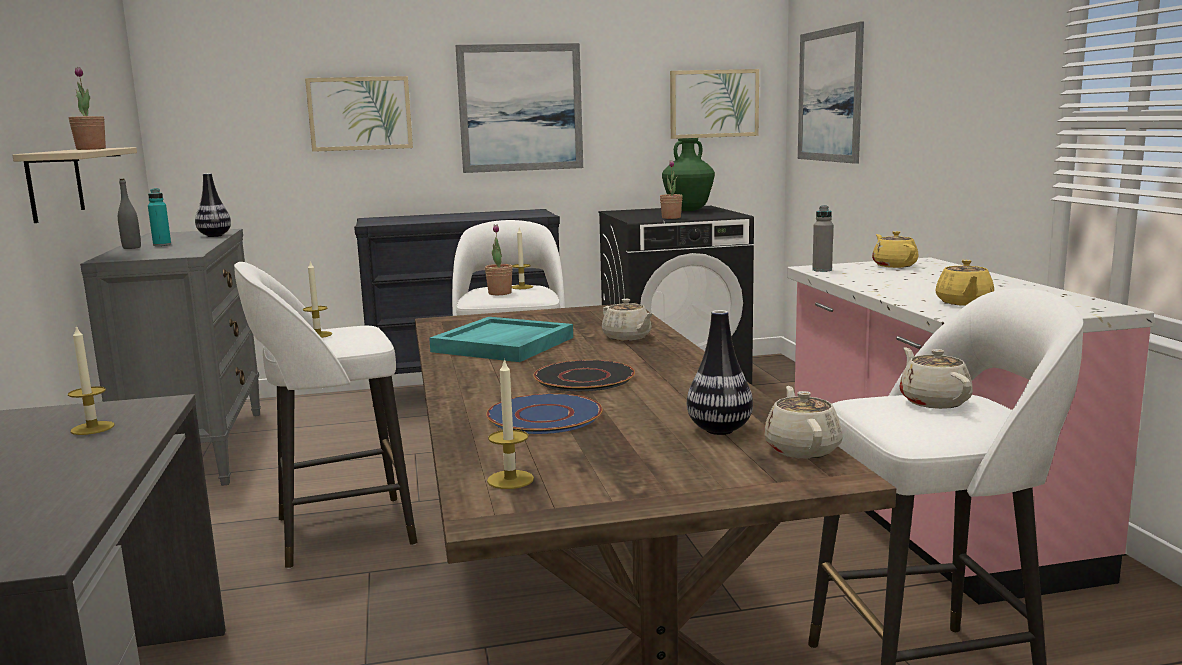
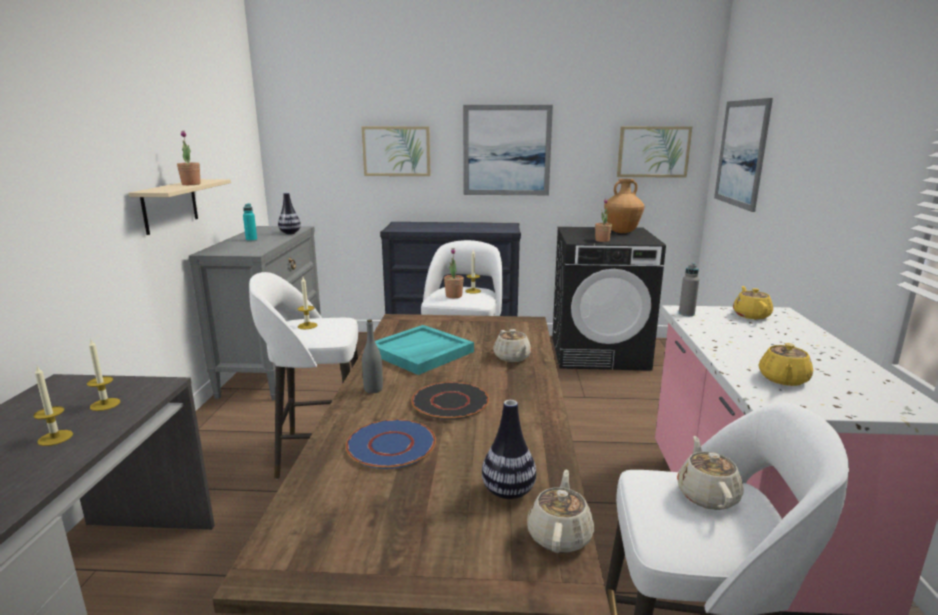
camera: 15 degrees right, 5 degrees up
(132, 248) = (232, 241): grey bottle -> grey bottle (373, 389)
(510, 479) = (312, 524): candle -> candle (55, 438)
(688, 210) = (621, 232): green vase -> brown vase

